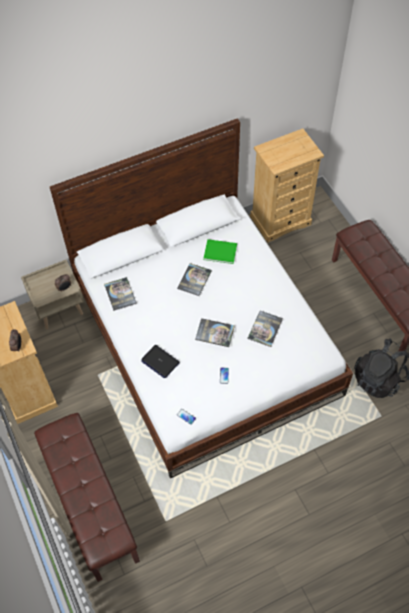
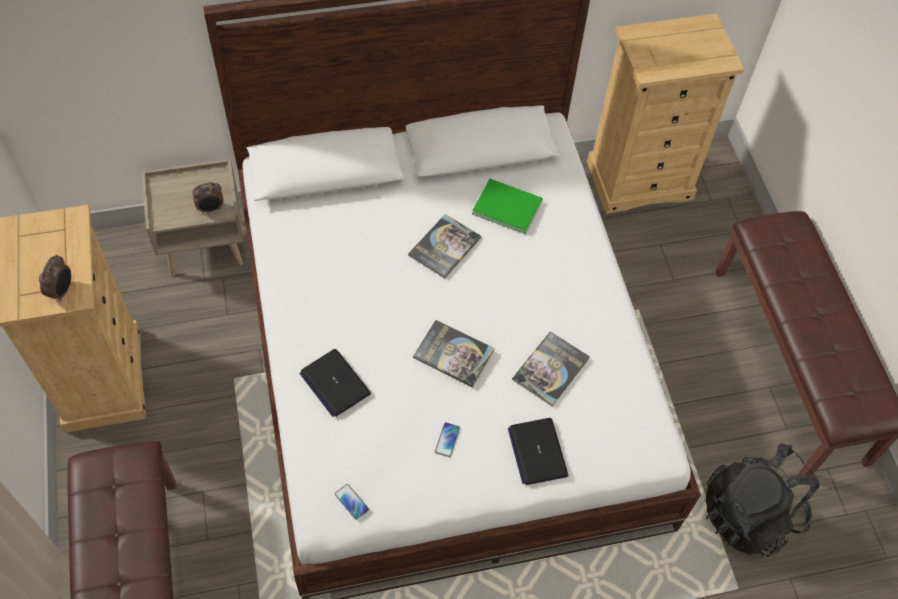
camera: 10 degrees right, 0 degrees up
(120, 294) = (302, 241): book -> none
(269, 370) = (537, 451): none -> laptop

